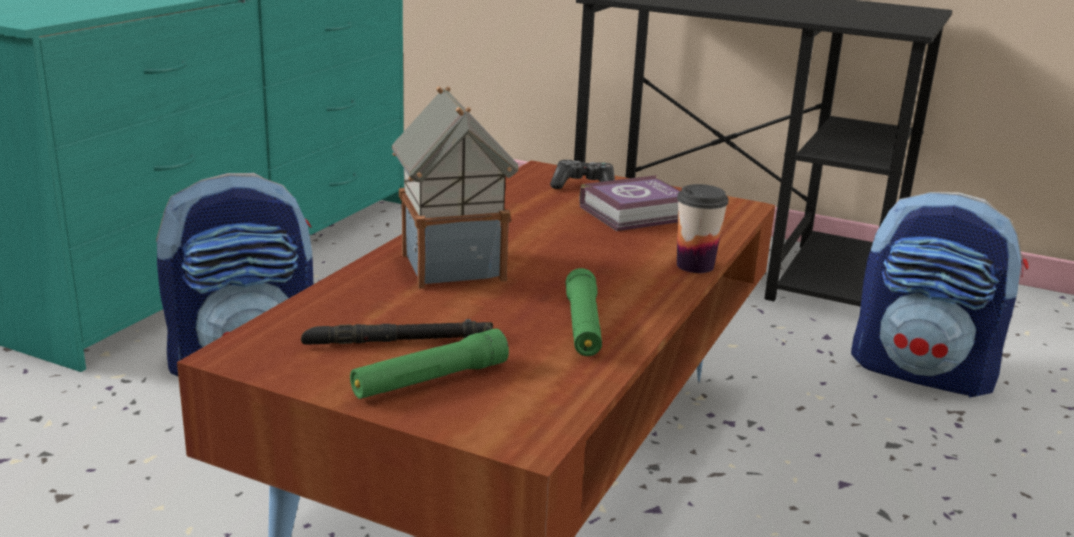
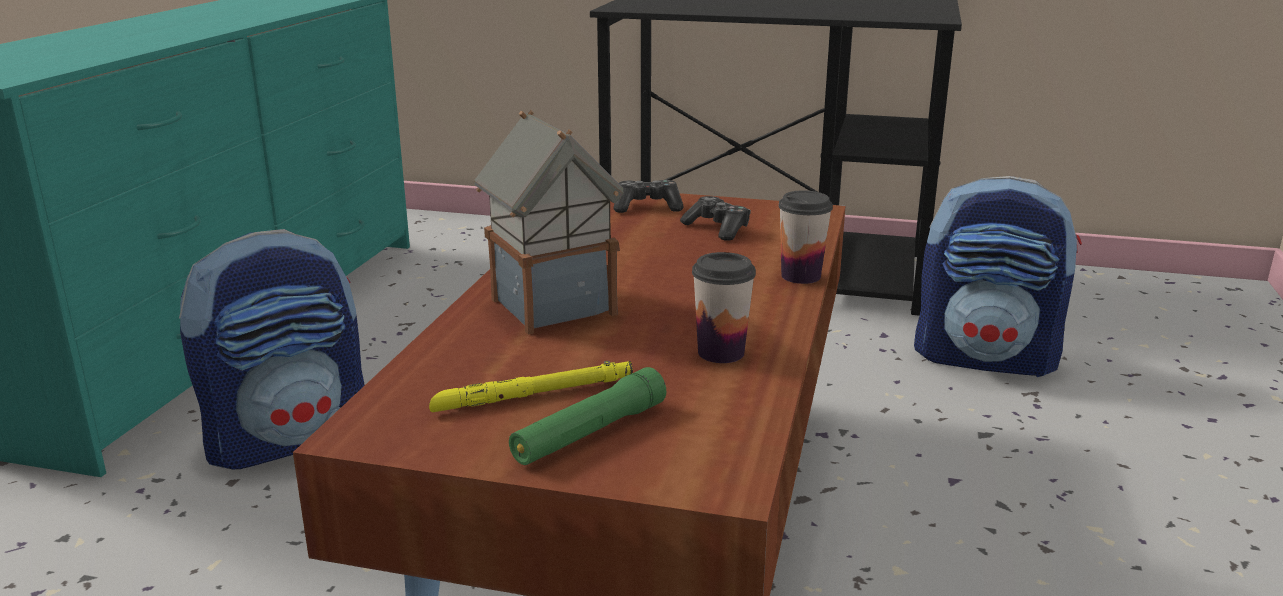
camera: 10 degrees left, 0 degrees up
(399, 341) = (534, 394): black flashlight -> yellow flashlight
(583, 326) = (721, 353): green flashlight -> cup
(639, 213) = (717, 229): book -> game controller

